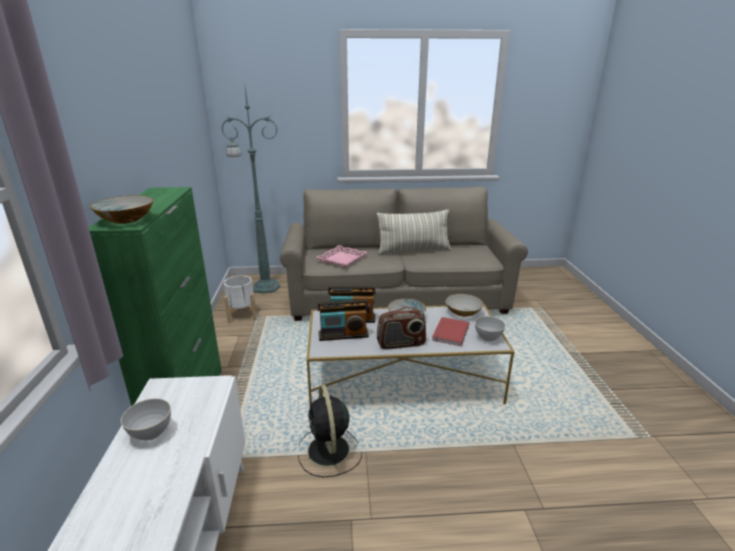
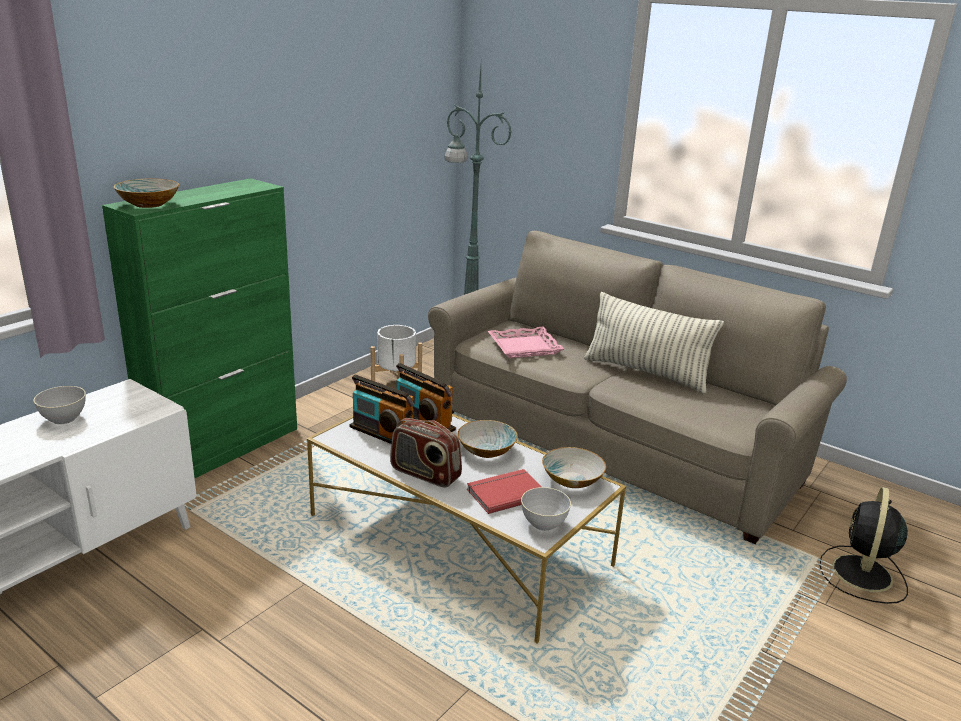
camera: 40 degrees right, 0 degrees up
(329, 452) = (273, 561): black fan -> black fan (862, 575)

